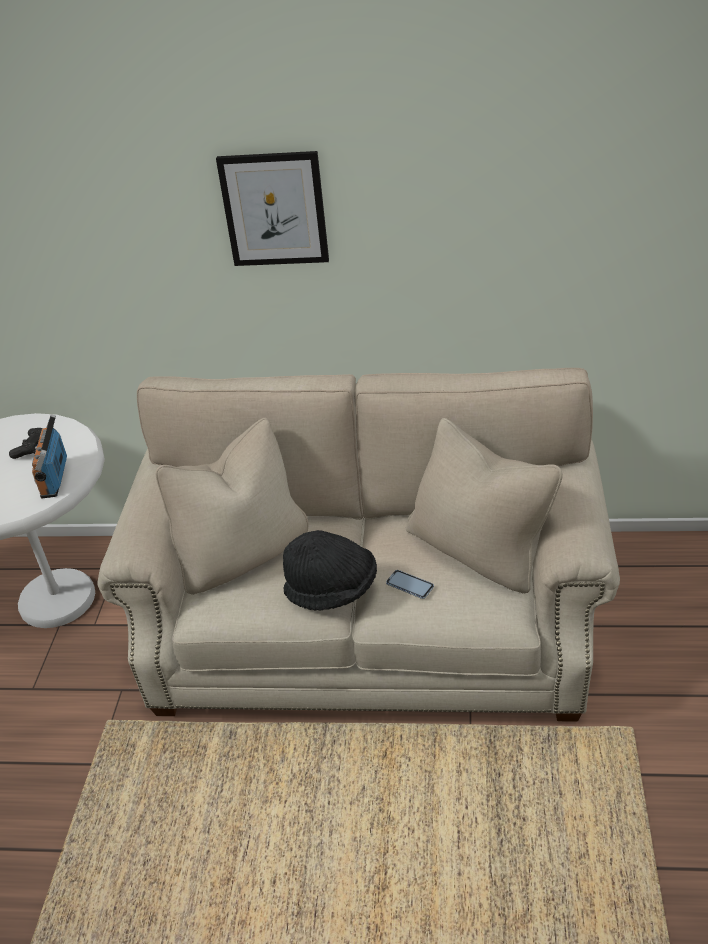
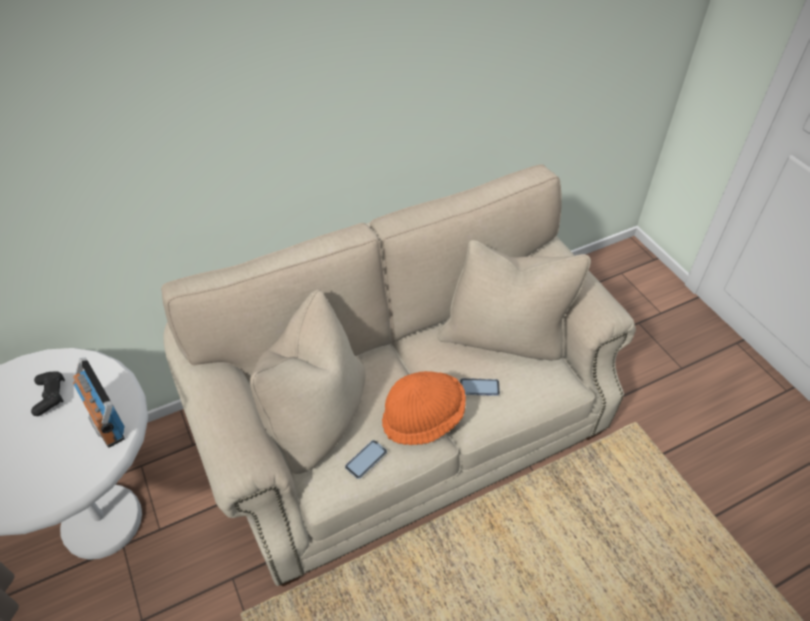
camera: 35 degrees left, 10 degrees up
(252, 604) = (366, 460): none -> phone
(274, 209) = (265, 82): picture -> none
(332, 590) = (423, 418): black hat -> orange hat

